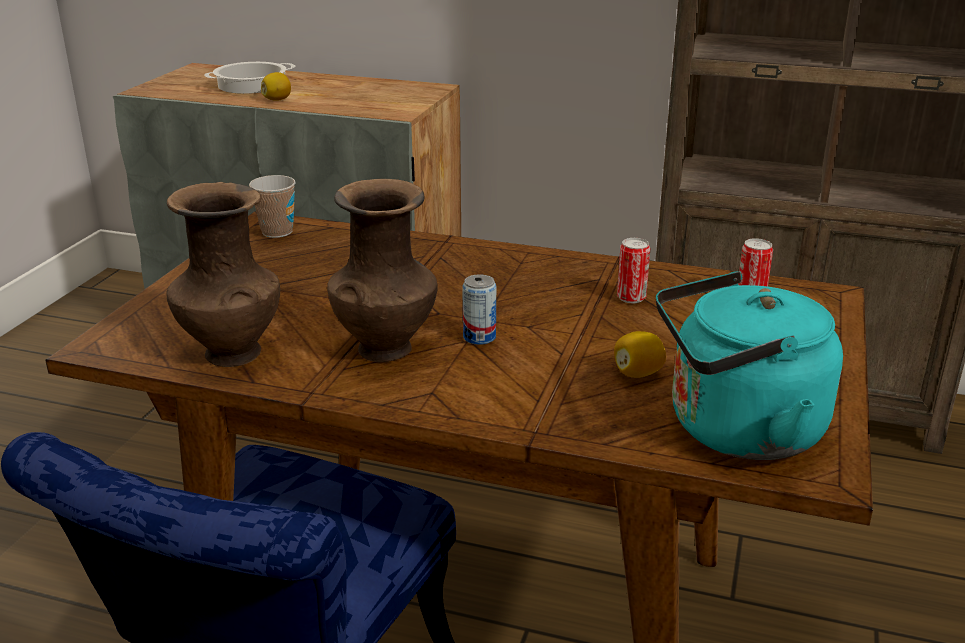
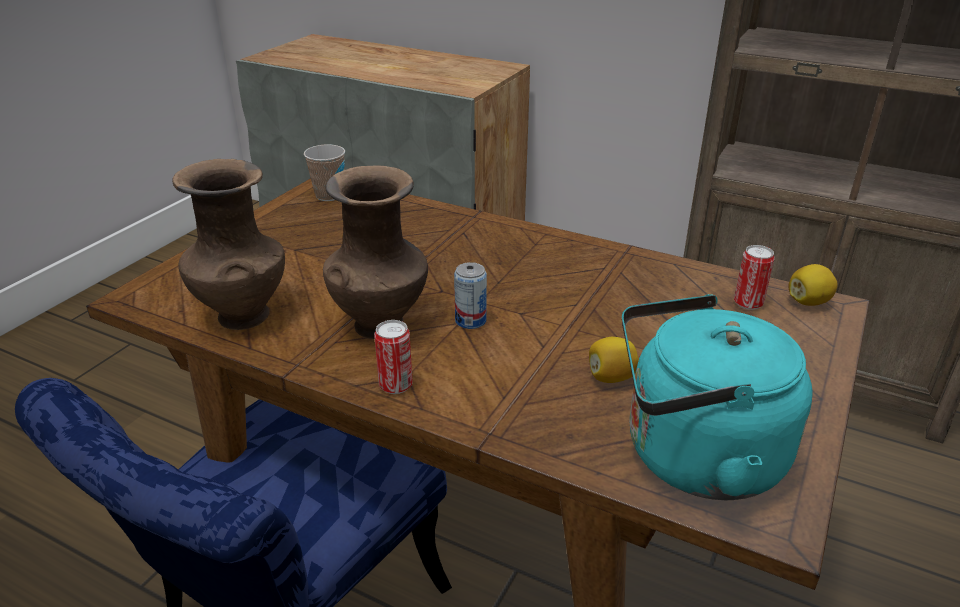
camera: 10 degrees right, 5 degrees up
(251, 85) = (351, 57): cooking pot -> none
(277, 99) = (367, 71): lemon -> lemon (808, 302)
(631, 298) = (629, 291): can -> can (395, 385)

